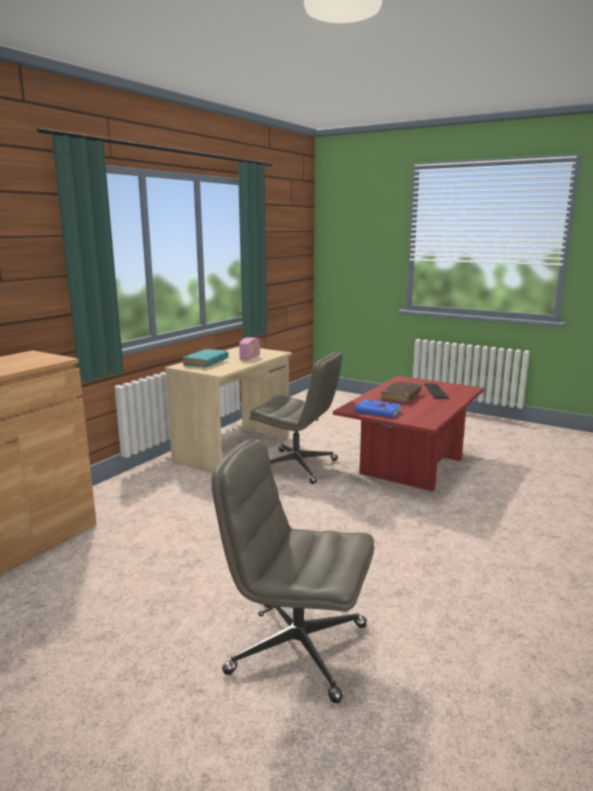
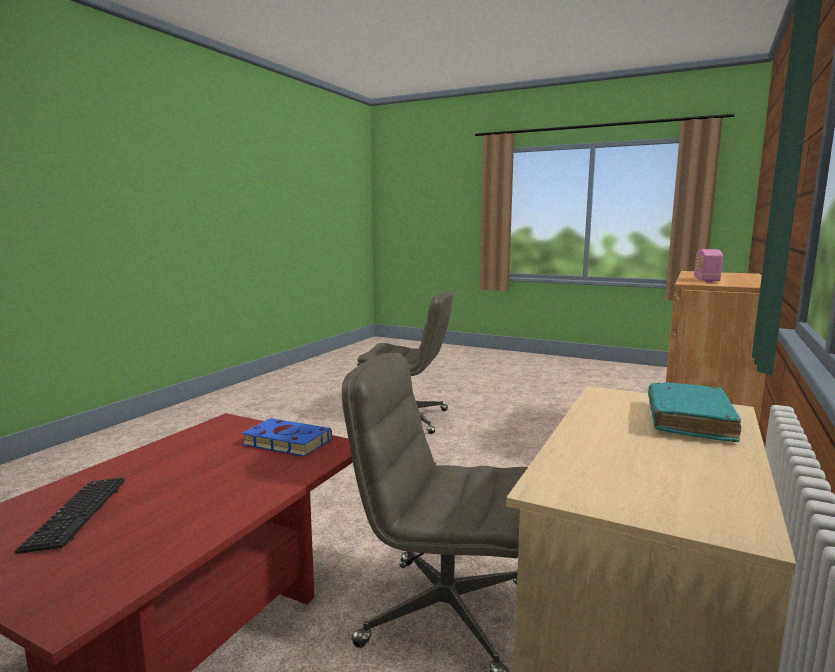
camera: 175 degrees right, 5 degrees down
(250, 357) = (611, 450): radio -> radio (706, 280)
(400, 397) = (199, 489): brown book -> none

